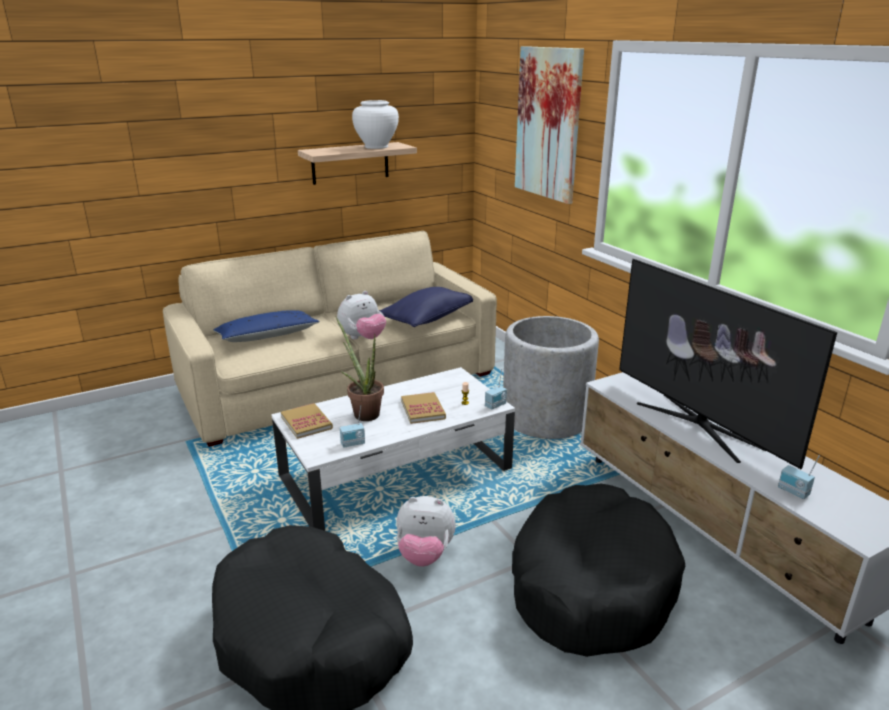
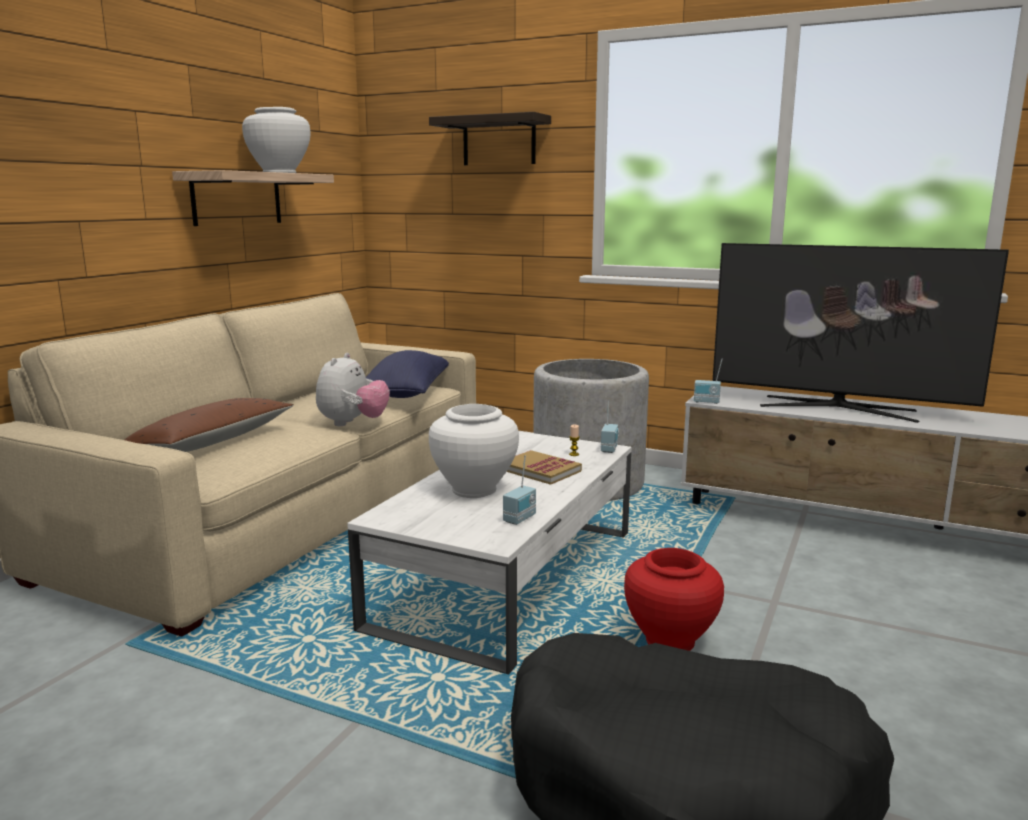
camera: 35 degrees left, 10 degrees down
(267, 336) = (211, 443): blue pillow -> brown pillow
(306, 423) = (417, 517): book -> none
(363, 412) = (474, 489): potted plant -> white vase
(424, 555) = (670, 641): plush toy -> red vase
(548, 124) = (499, 141): picture -> shelf
(590, 584) = (856, 600): black dog bed -> none
(793, 492) = (990, 429): radio -> radio (706, 402)

